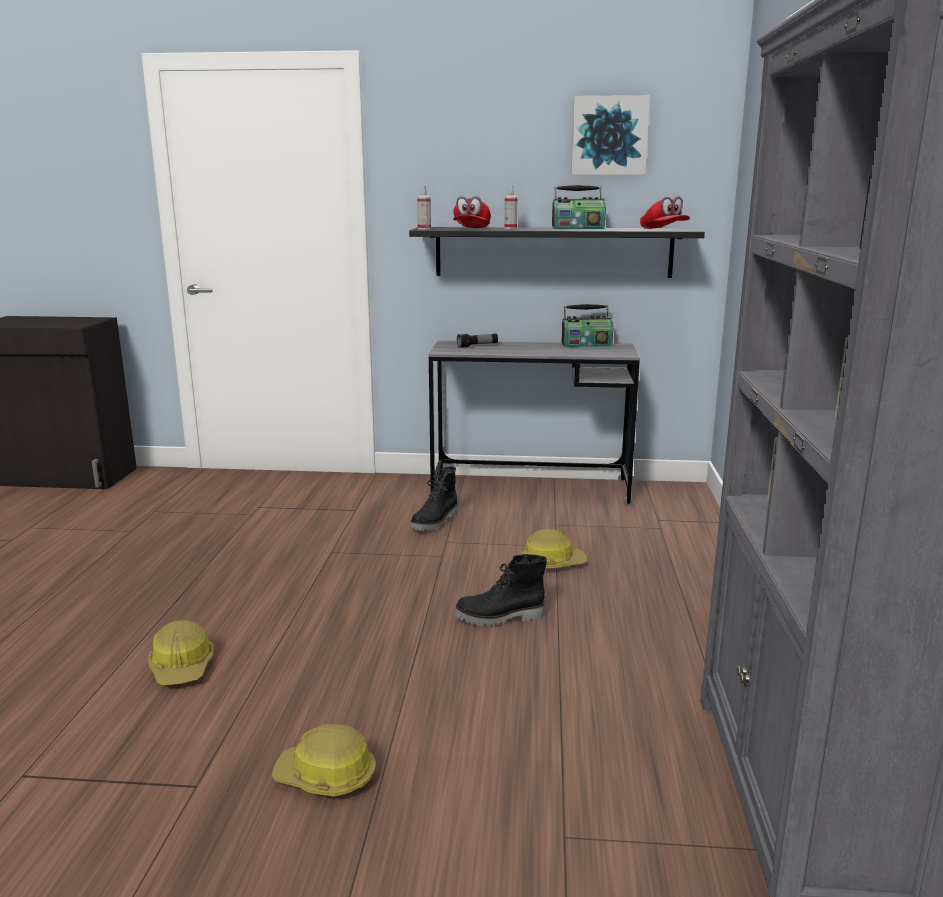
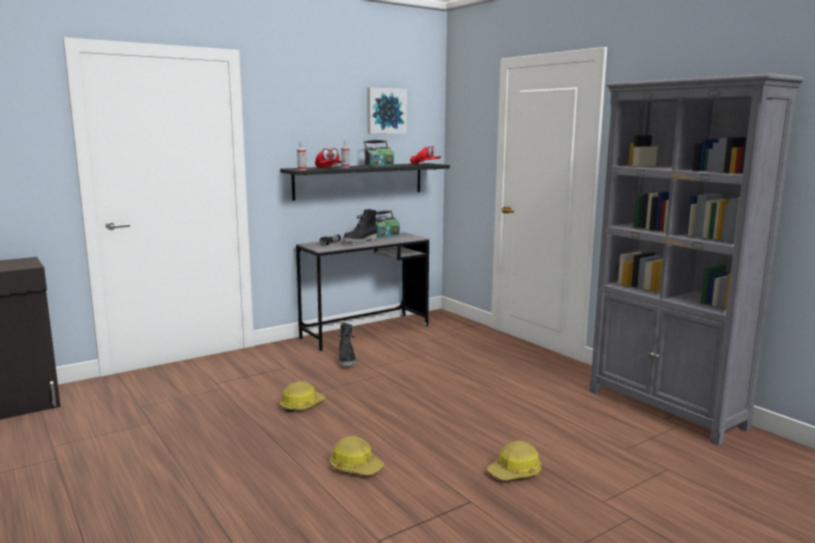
camera: 40 degrees left, 5 degrees down
(499, 618) = (463, 390): black boot -> black boot (360, 242)
(552, 563) = (441, 361): hard hat -> hard hat (301, 405)

